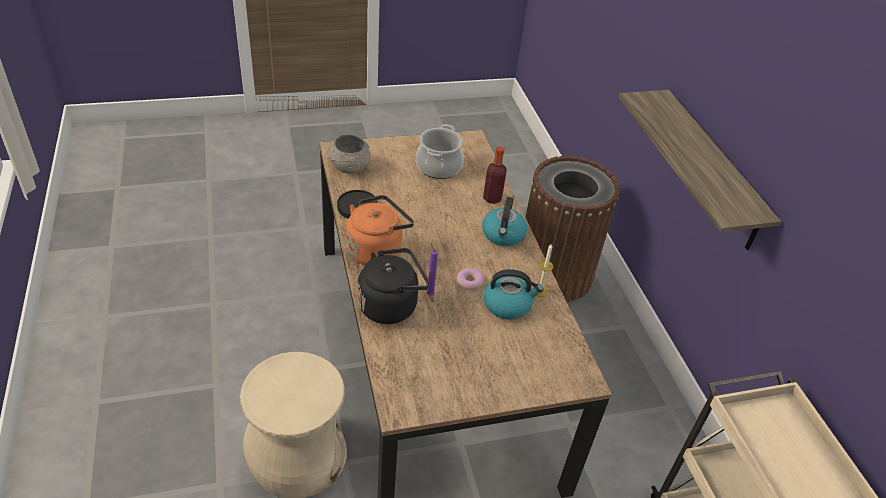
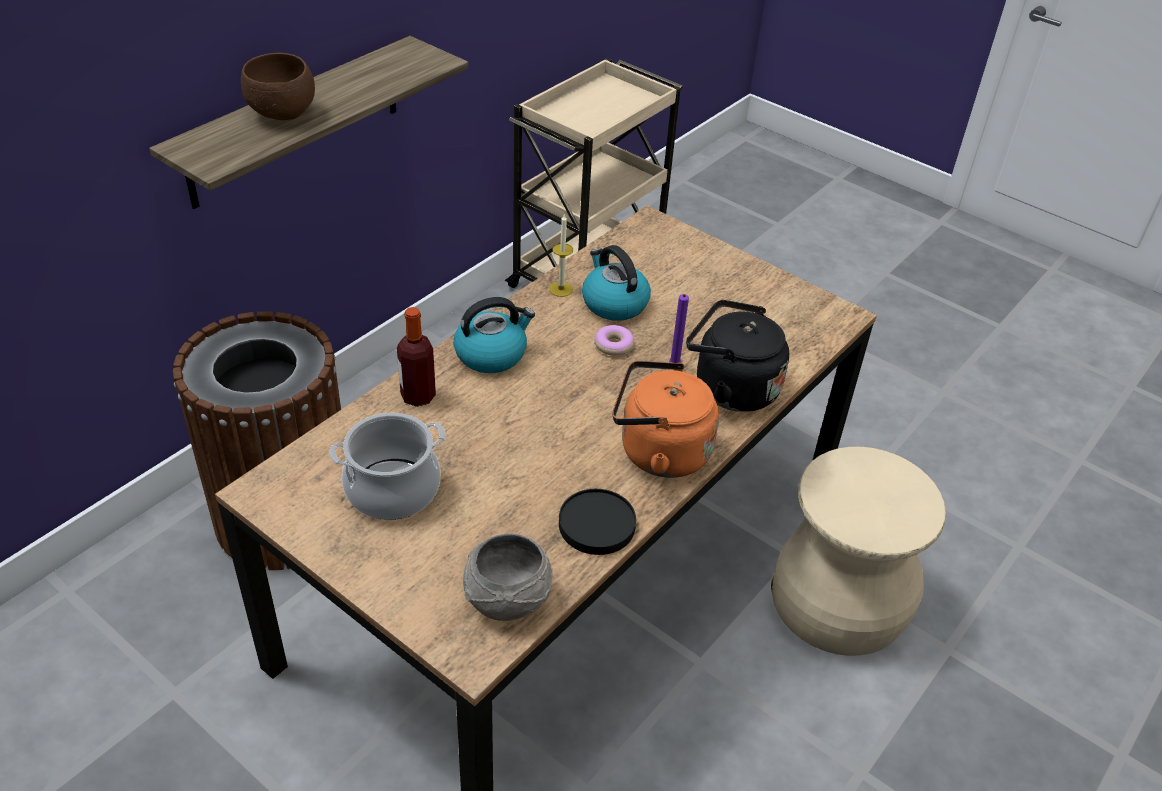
camera: 125 degrees left, 0 degrees up
(681, 134) = (284, 114): none -> brown bowl

